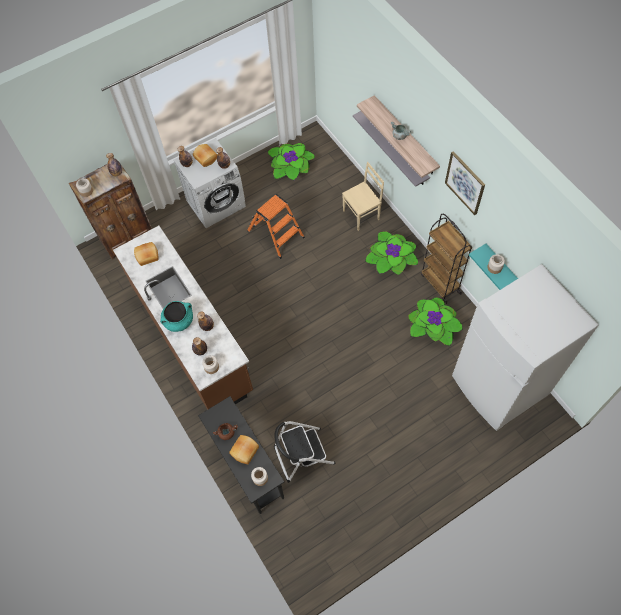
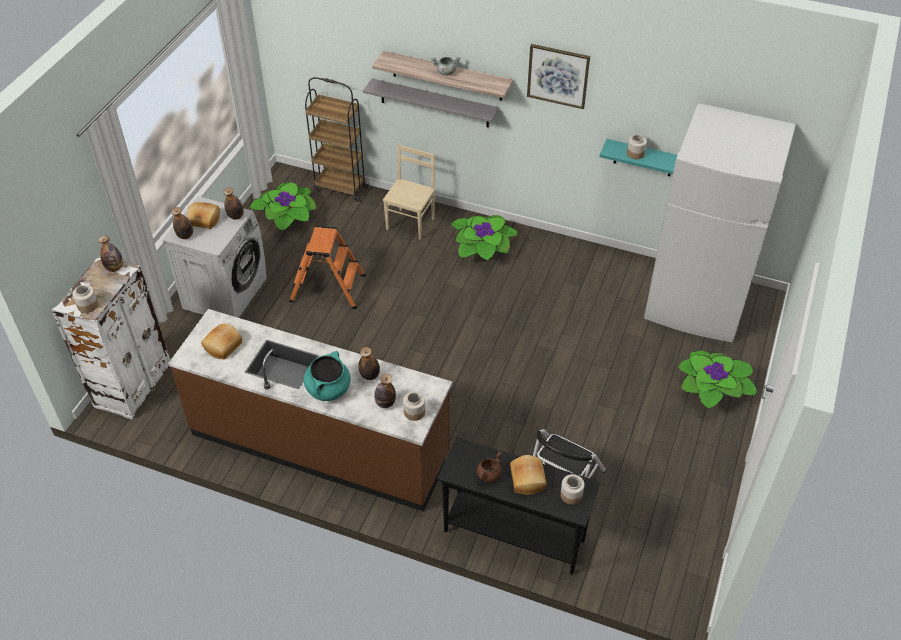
camera: 40 degrees left, 15 degrees down
(127, 237) = (133, 385): brown cabinet -> white cabinet
(432, 327) = (583, 286): potted plant -> potted plant (712, 390)
(440, 283) = (553, 244): brown cart -> brown cart (341, 189)

